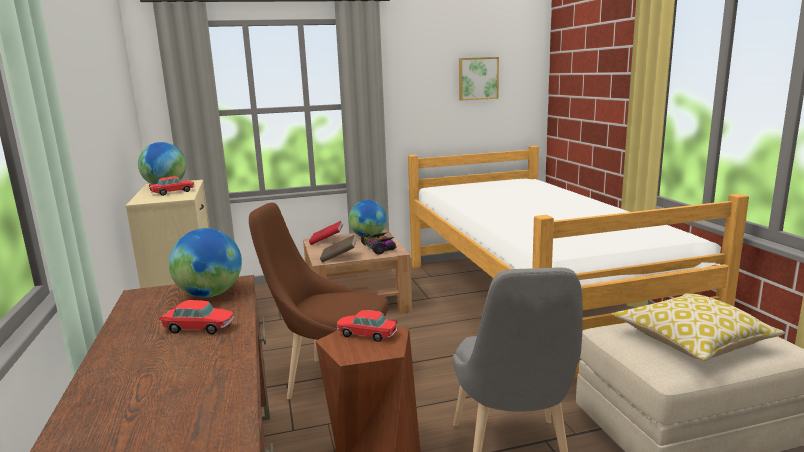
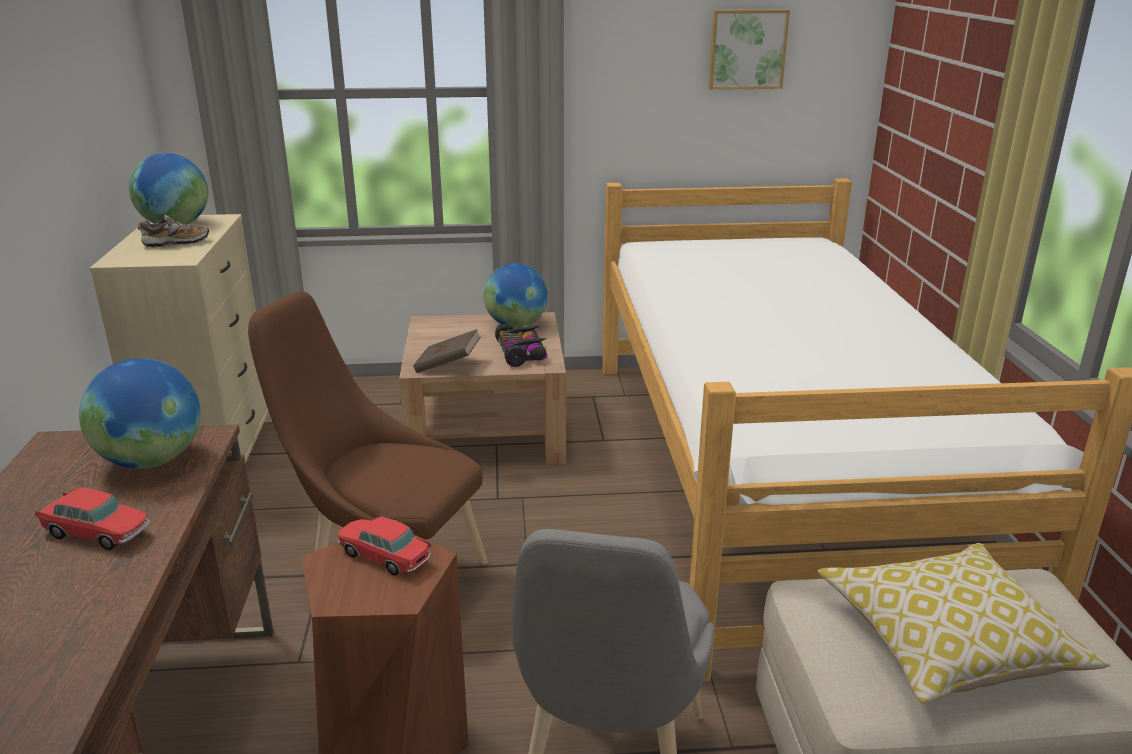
camera: 10 degrees right, 10 degrees up
(173, 192) = (176, 243): toy car -> shoe
(326, 241) = (445, 327): red book -> none

